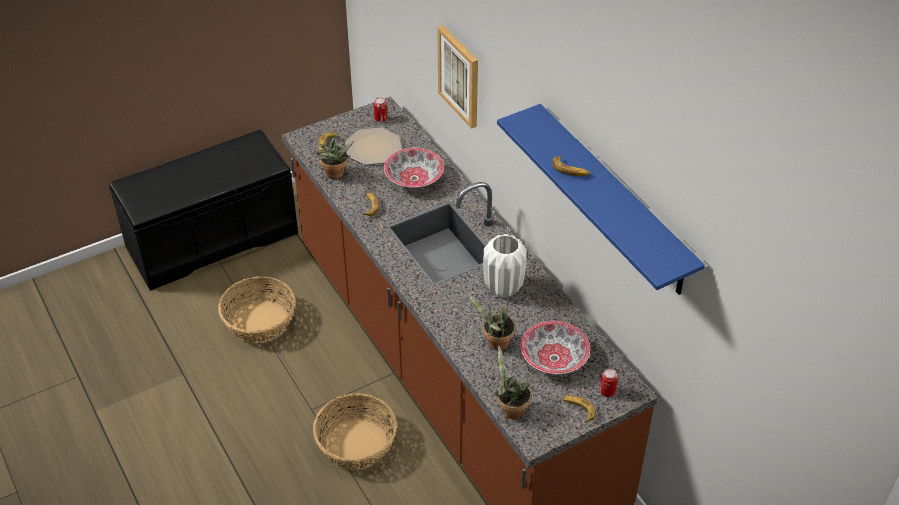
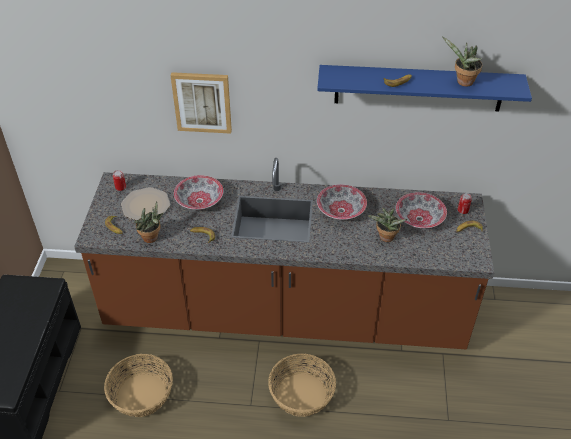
camera: 55 degrees left, 0 degrees up
(504, 288) = (341, 210): white vase -> bowl
(510, 409) = (446, 259): potted plant -> potted plant (462, 82)

